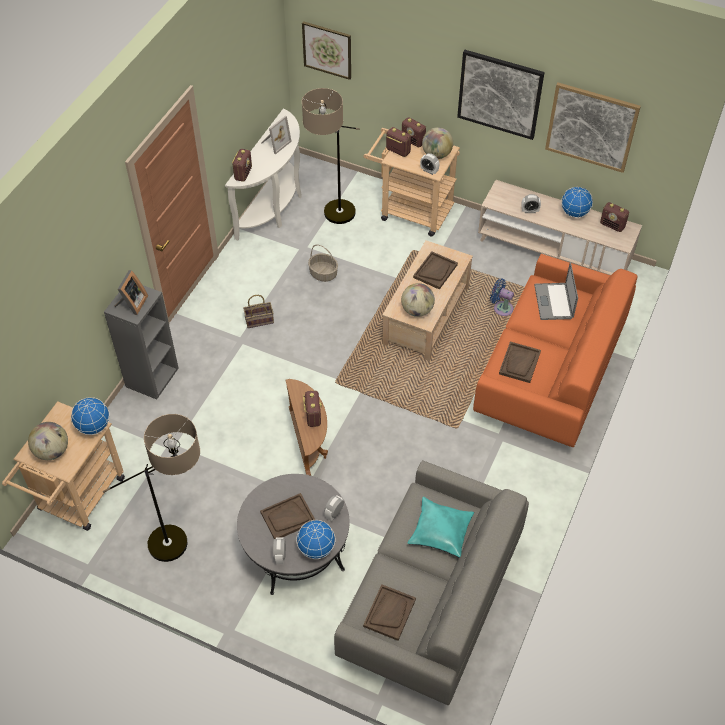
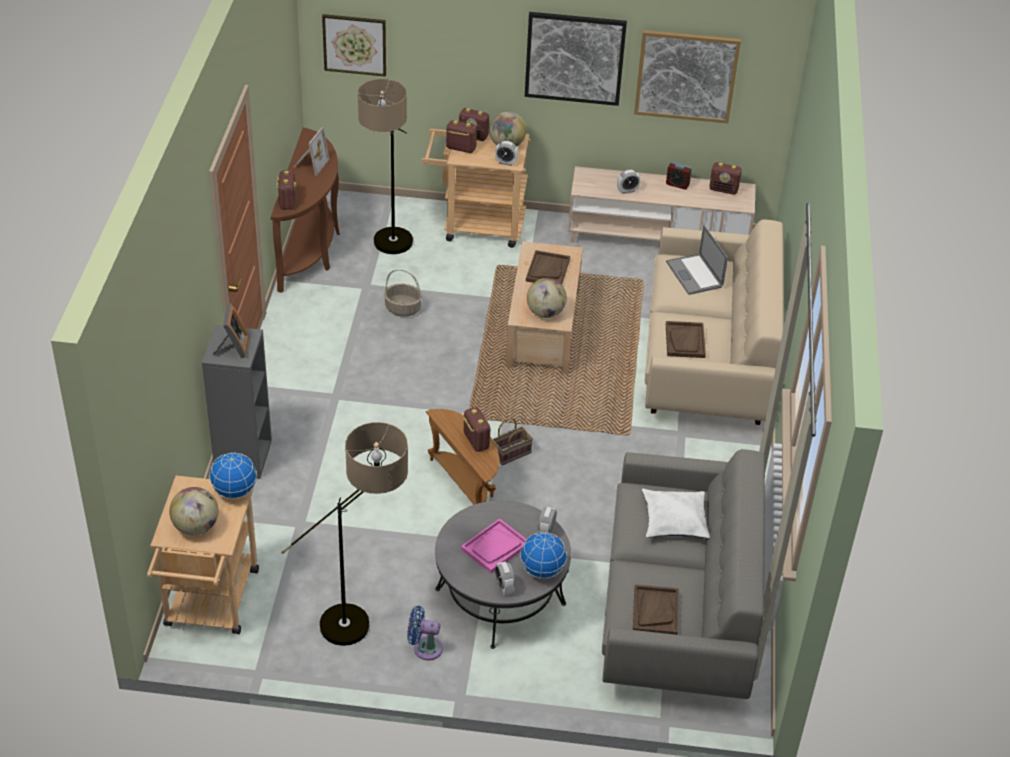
camera: 20 degrees left, 10 degrees down
(260, 320) = (348, 370): basket -> basket (512, 452)
(274, 207) = (311, 249): white console table -> brown console table
(288, 517) = (495, 547): brown tray -> pink tray
(440, 531) = (674, 521): turquoise pillow -> white pillow
(501, 308) = (624, 305): blue fan -> blue fan (424, 648)
(548, 375) = (706, 361): orange sofa -> beige sofa
(574, 213) = (677, 184): globe -> alarm clock

